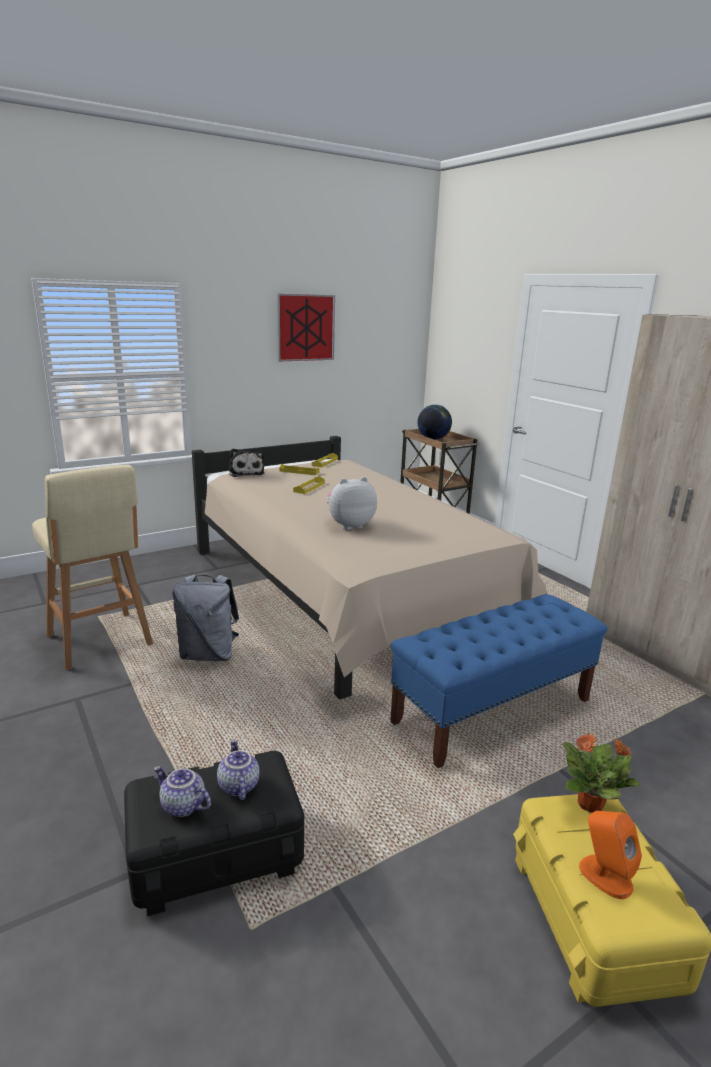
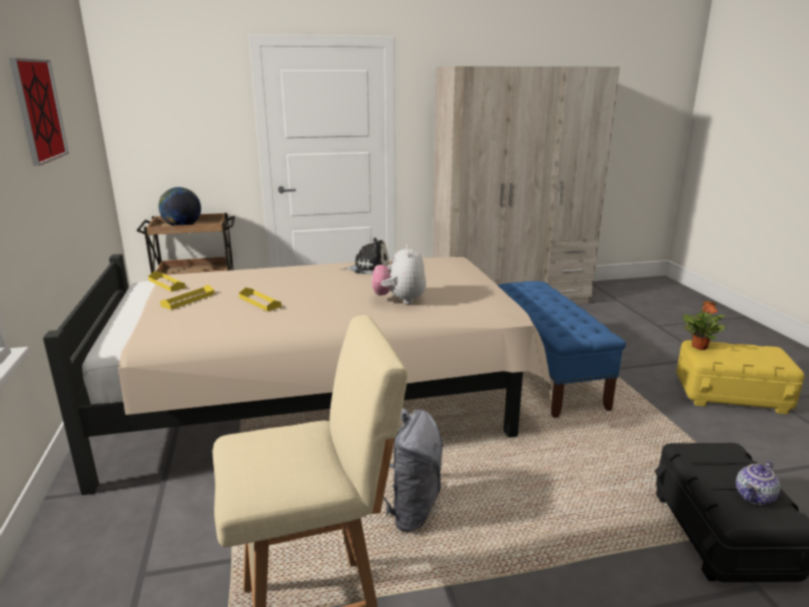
camera: 70 degrees left, 0 degrees up
(237, 786) = (720, 466): teapot -> none
(246, 473) = (147, 329): plush toy -> plush toy (368, 268)
(605, 876) = (755, 358): orange speaker -> none

